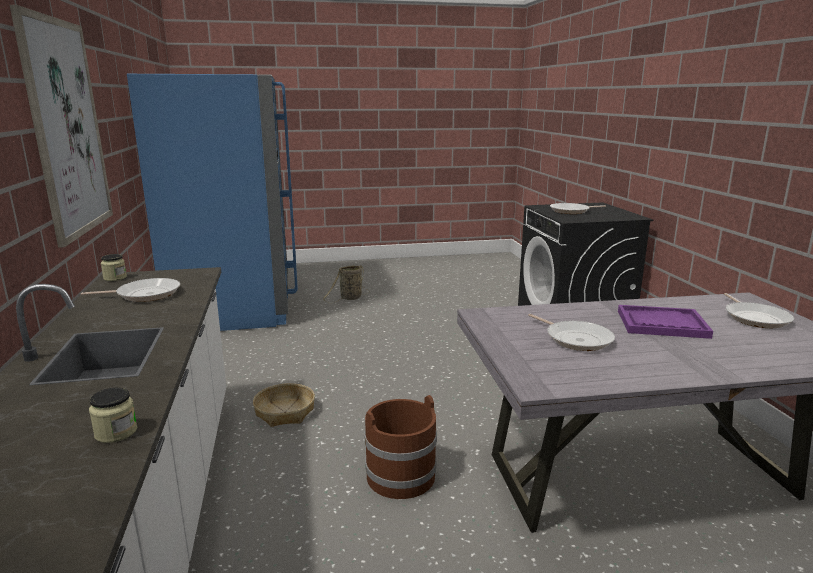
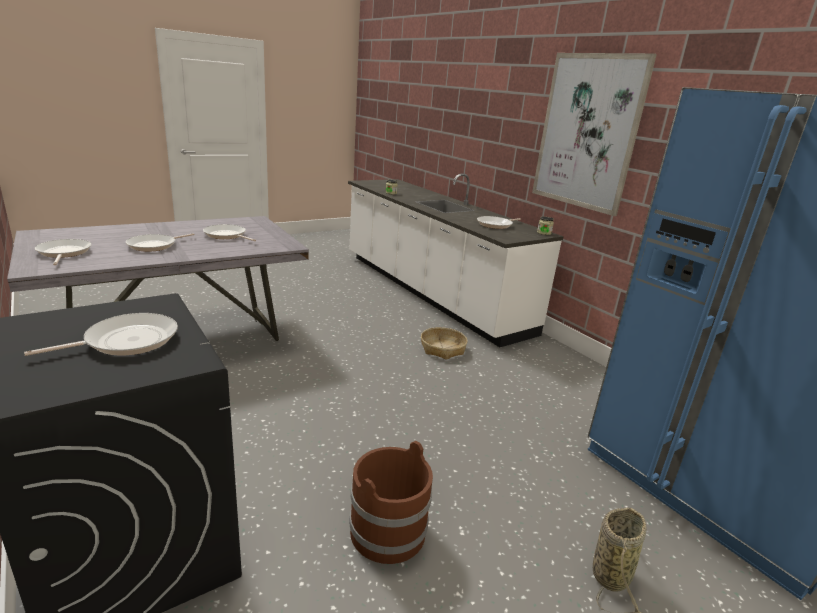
camera: 155 degrees right, 5 degrees up
(400, 476) = (334, 324): brown bucket -> brown bucket (388, 531)
(661, 324) = (155, 245): purple tray -> frying pan

